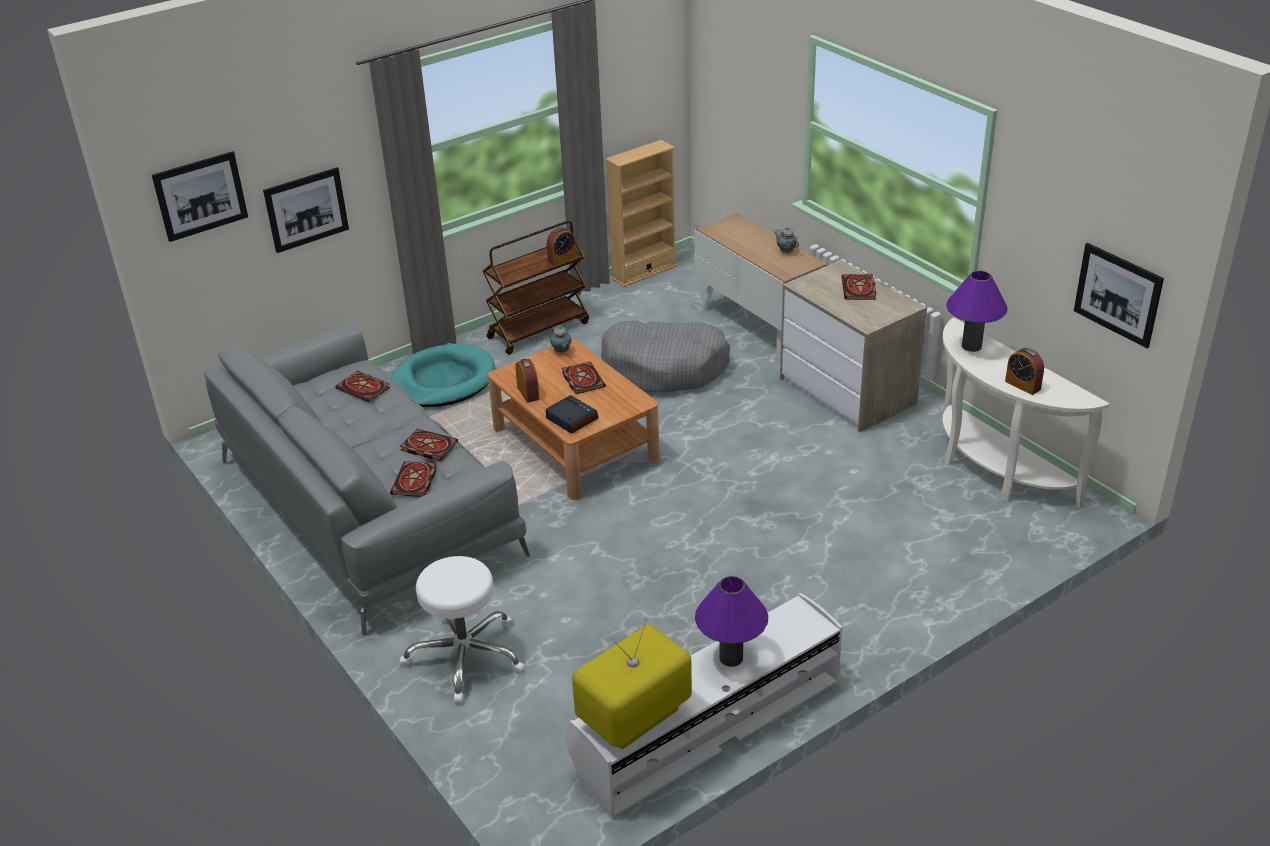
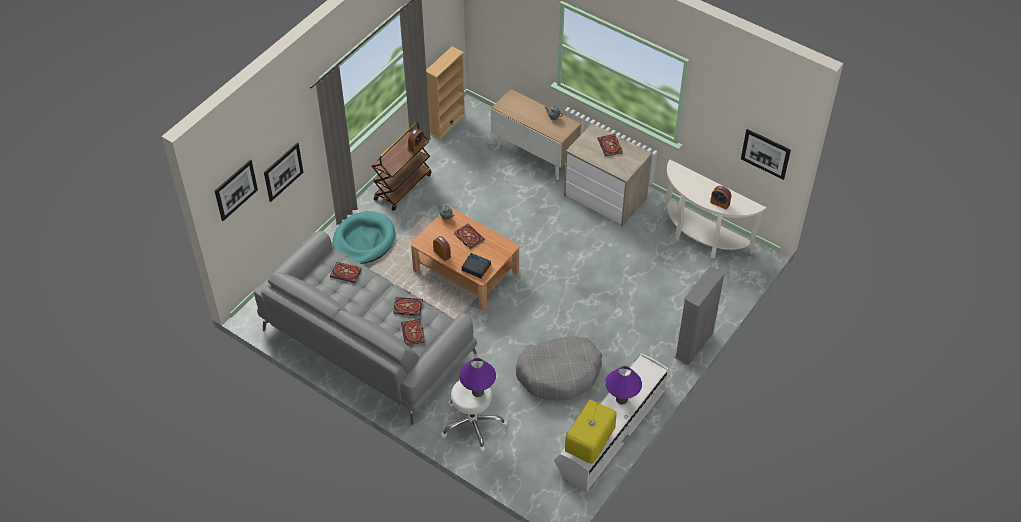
camera: 20 degrees left, 15 degrees up
(665, 368) = (493, 201): grey dog bed -> grey dog bed (559, 373)
(922, 622) = (694, 345): none -> grey bookcase
(971, 346) = (685, 180): purple table lamp -> purple table lamp (478, 392)

